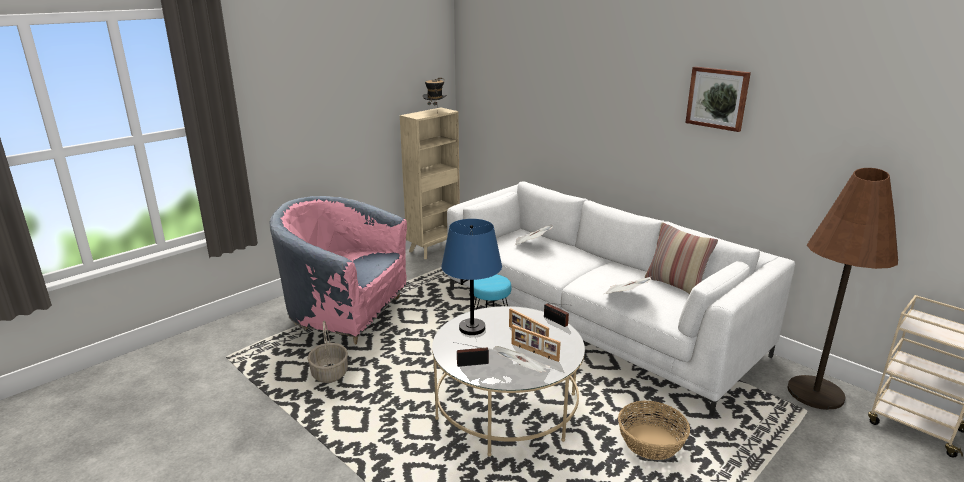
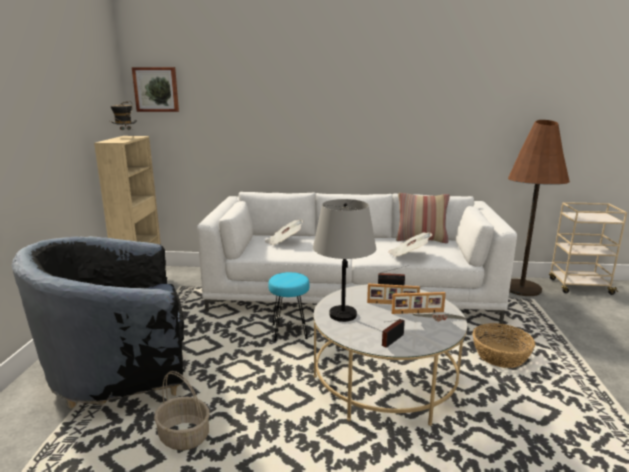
camera: 40 degrees left, 5 degrees down
(346, 314) = (122, 372): pink armchair -> black armchair
(472, 328) = (342, 315): blue table lamp -> grey table lamp
(717, 98) = (413, 90): picture -> picture (156, 89)

